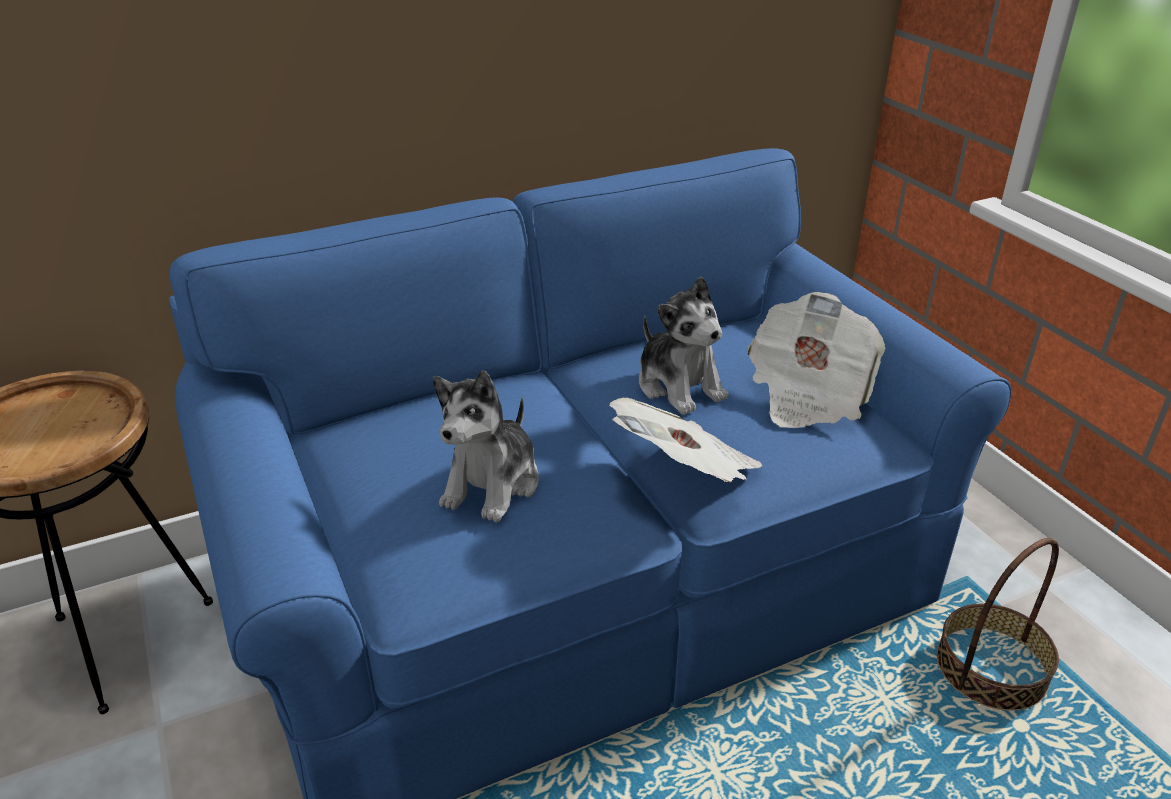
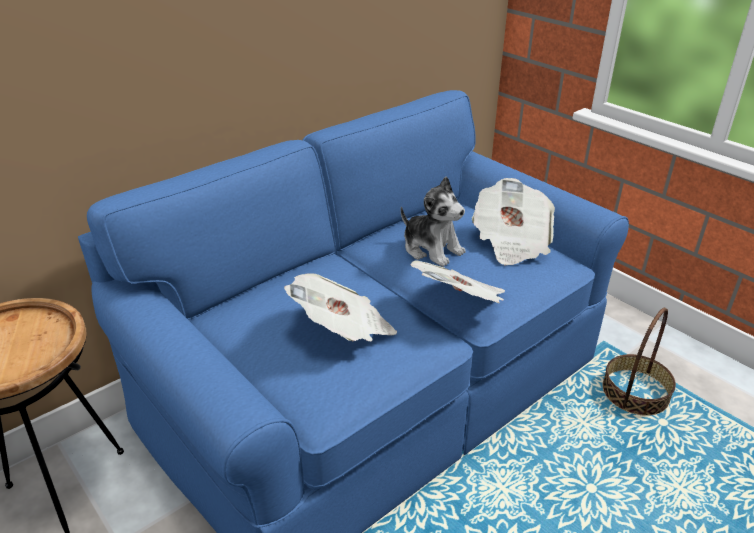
camera: 15 degrees left, 0 degrees up
(492, 484) = (343, 330): plush toy -> newspaper

